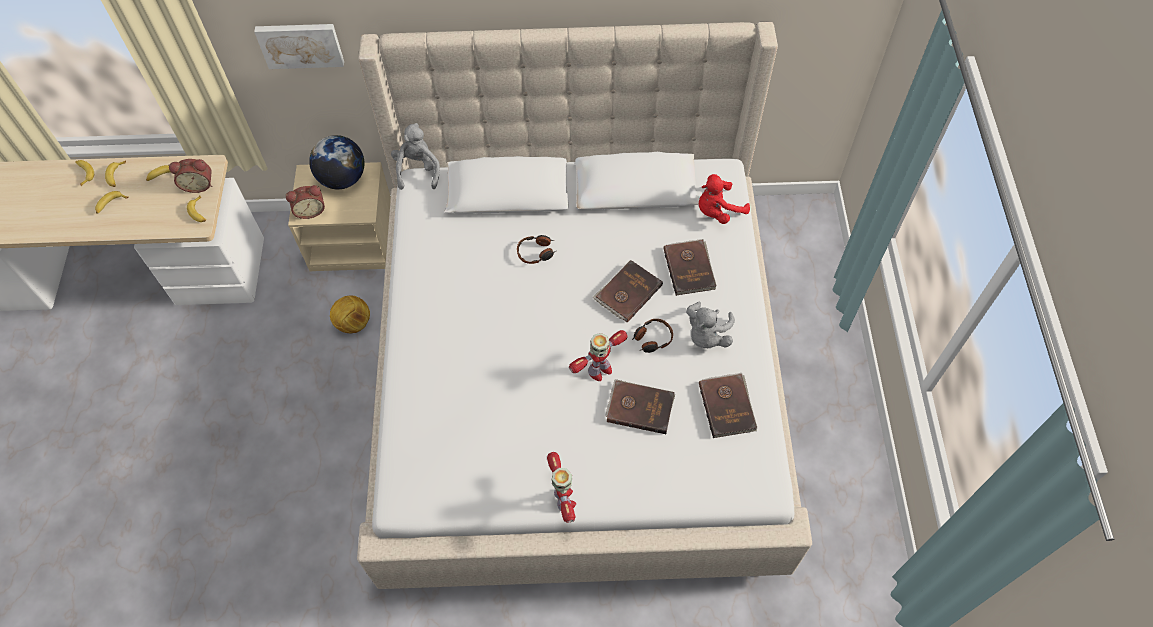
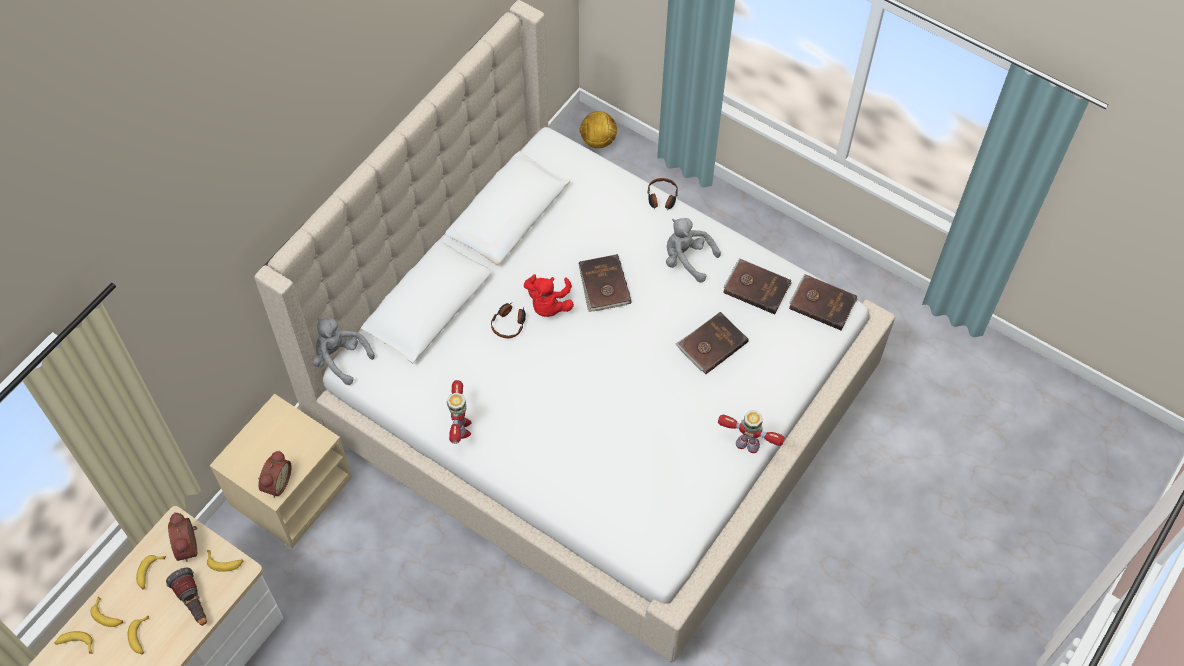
camera: 55 degrees left, 0 degrees up
(155, 216) = (193, 603): none -> flashlight
(199, 184) = (190, 546): alarm clock -> alarm clock turned 135 degrees clockwise
(300, 44) = (198, 334): picture -> none
(342, 179) = (264, 435): globe -> none
(353, 323) = (384, 543): football -> football (598, 141)
(599, 370) = (657, 350): toy robot -> toy robot (461, 428)
(652, 339) = (659, 296): headphones -> headphones (662, 198)
(690, 268) = (618, 229): brown book -> brown book (822, 303)
(706, 335) = (687, 259): grey plush toy -> grey plush toy turned 150 degrees clockwise
(717, 211) = (582, 174): red plush toy -> red plush toy (548, 305)

